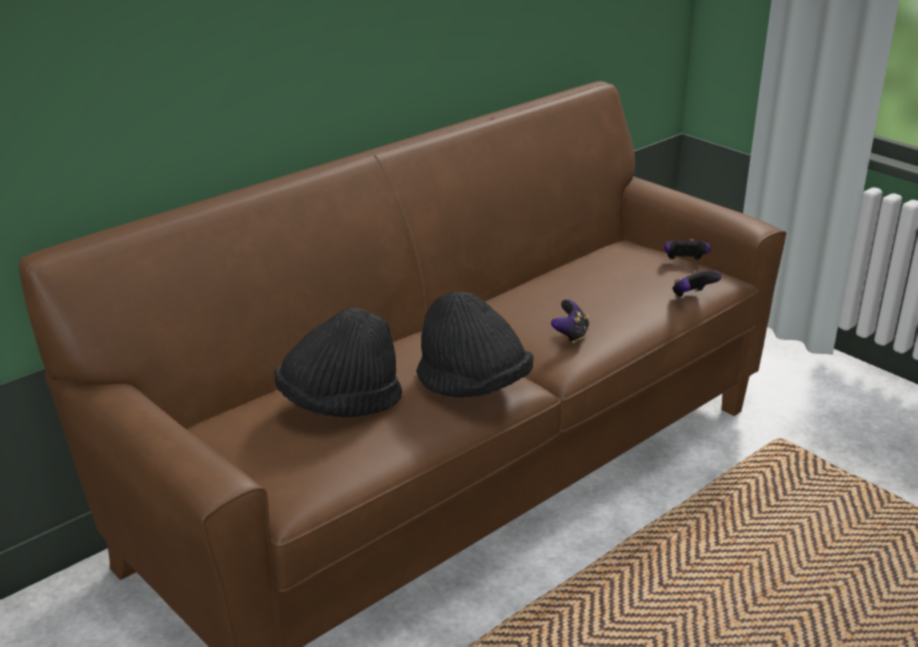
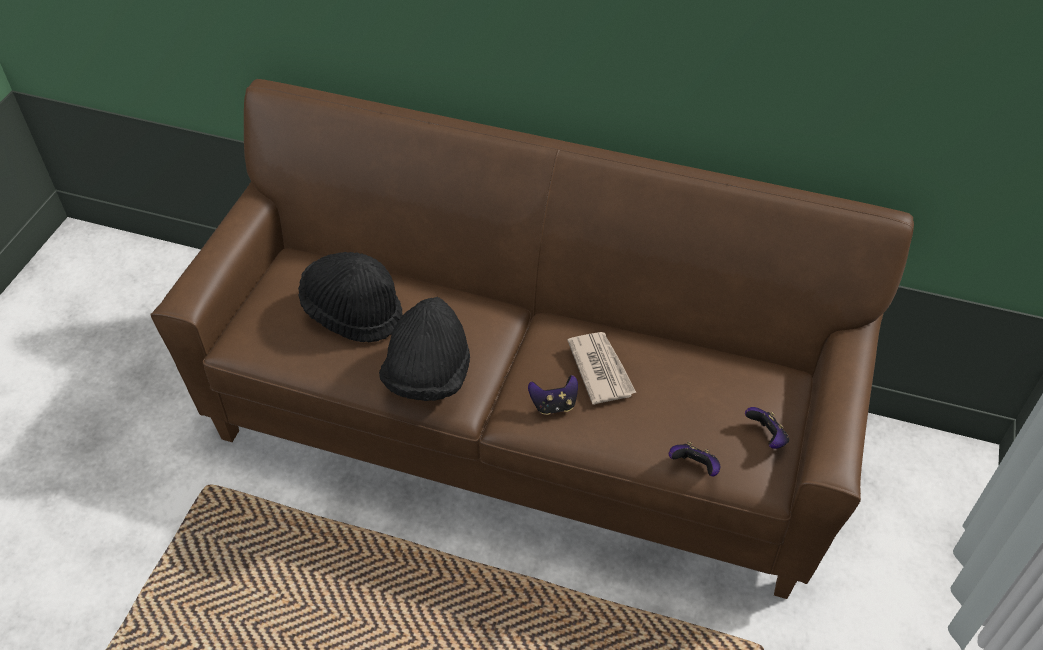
camera: 60 degrees right, 20 degrees up
(551, 302) = (601, 369): none -> newspaper

